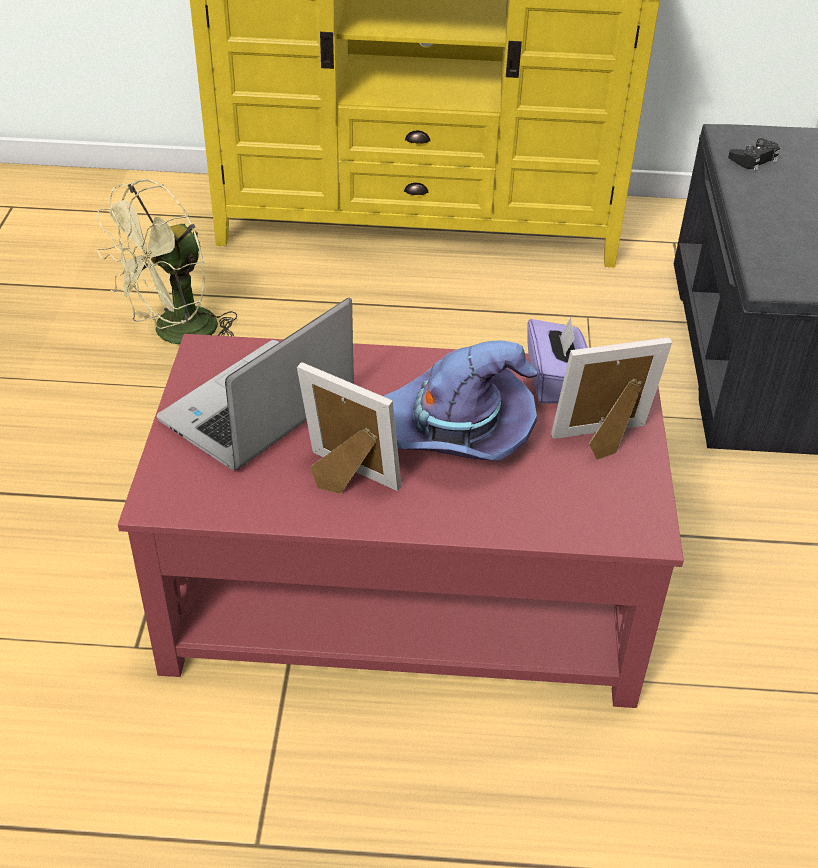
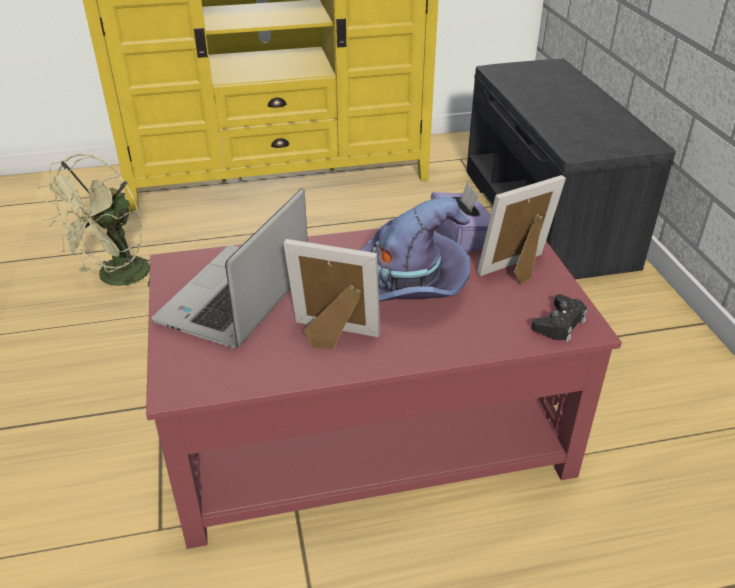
camera: 15 degrees left, 5 degrees down
(754, 159) = (521, 81): black game controller -> black game controller (559, 324)

